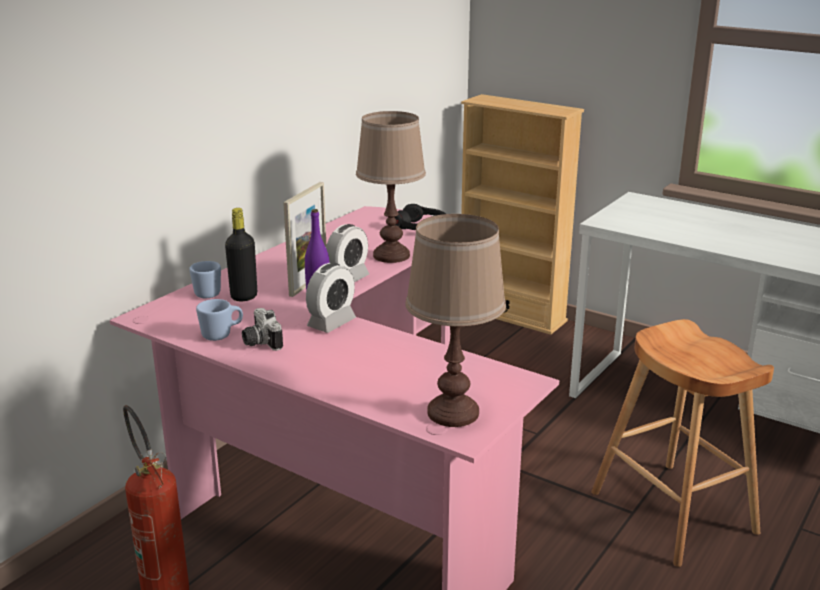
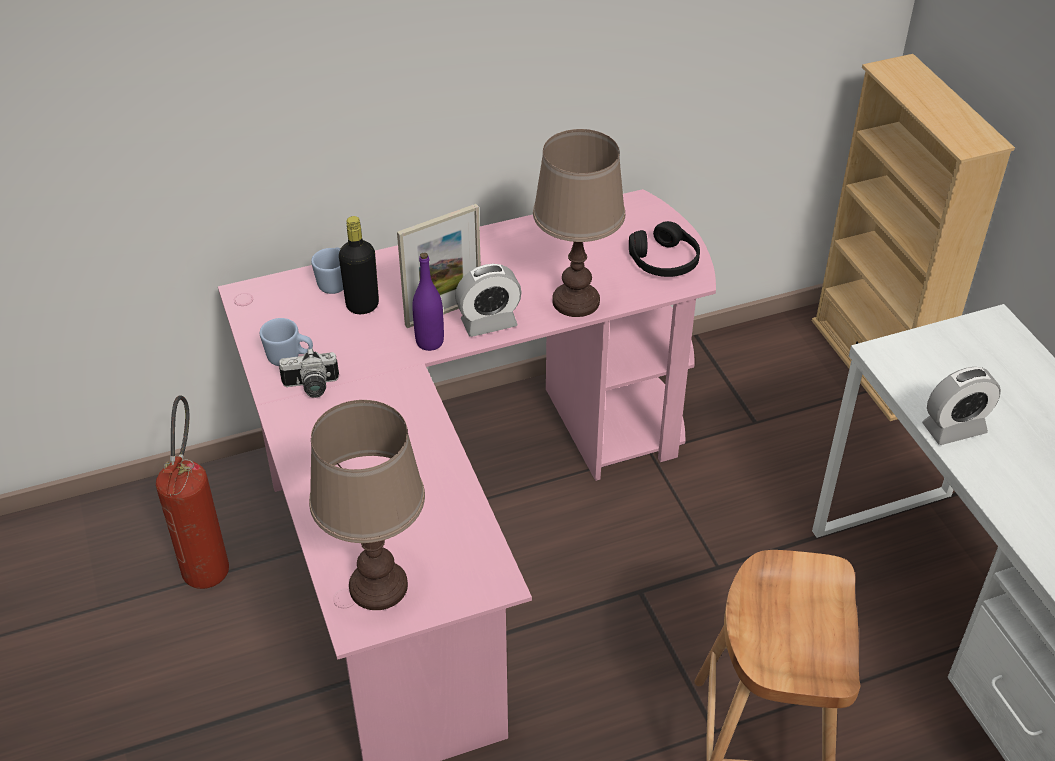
camera: 35 degrees right, 20 degrees up
(259, 342) = (311, 387): camera -> camera turned 105 degrees counterclockwise
(331, 323) = (403, 390): alarm clock -> alarm clock (954, 428)

